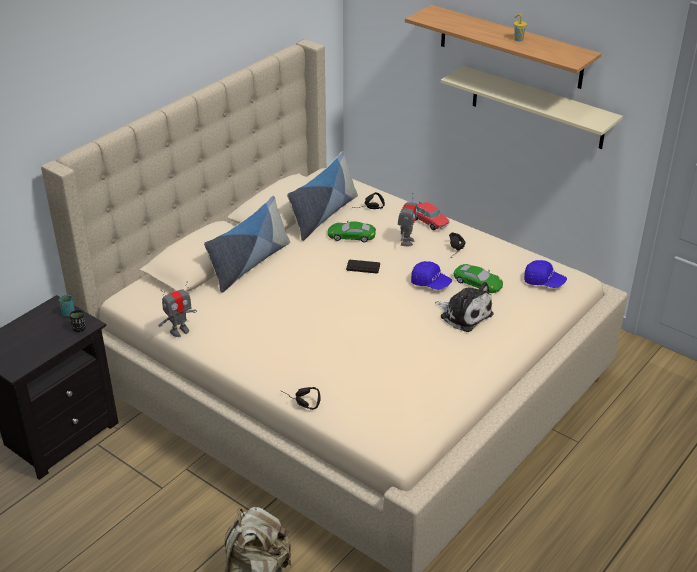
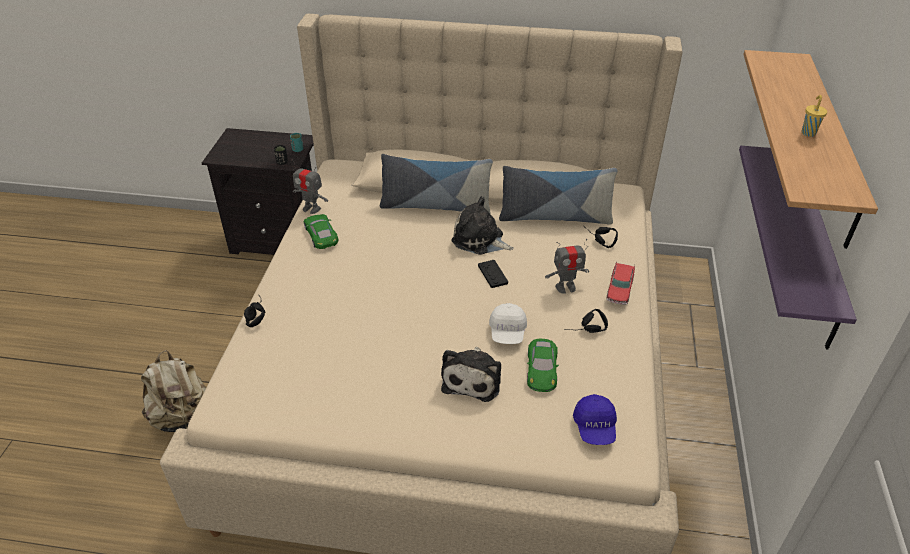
camera: 60 degrees right, 5 degrees up
(316, 258) = (480, 240): none -> plush toy
(351, 235) = (539, 247): green toy car -> green toy car (321, 234)
(430, 283) = (507, 332): blue cap -> white cap
(537, 108) = (814, 247): beige shelf -> purple shelf

